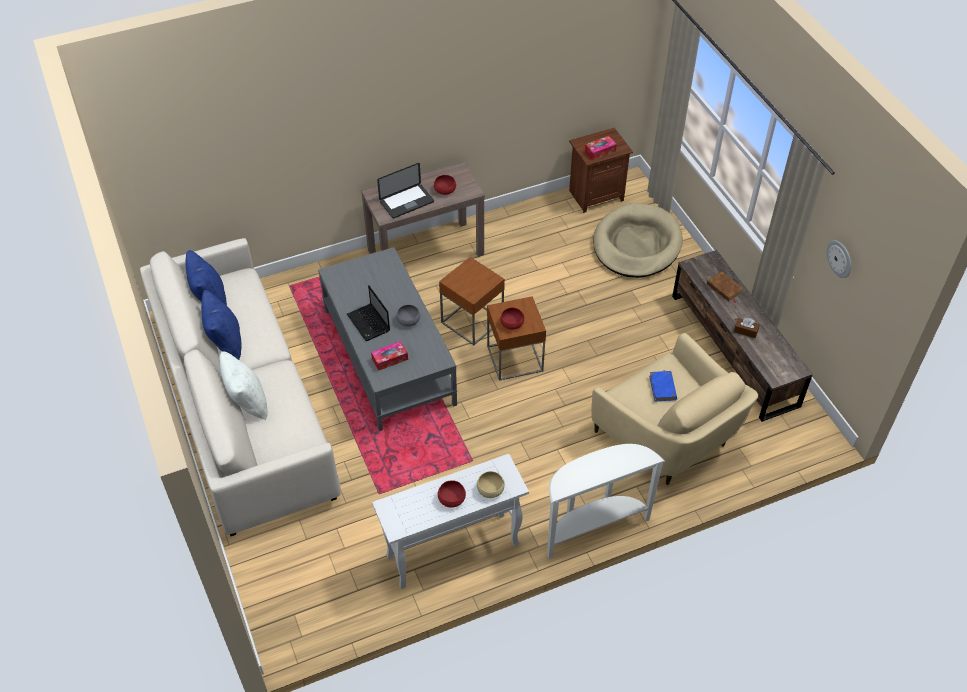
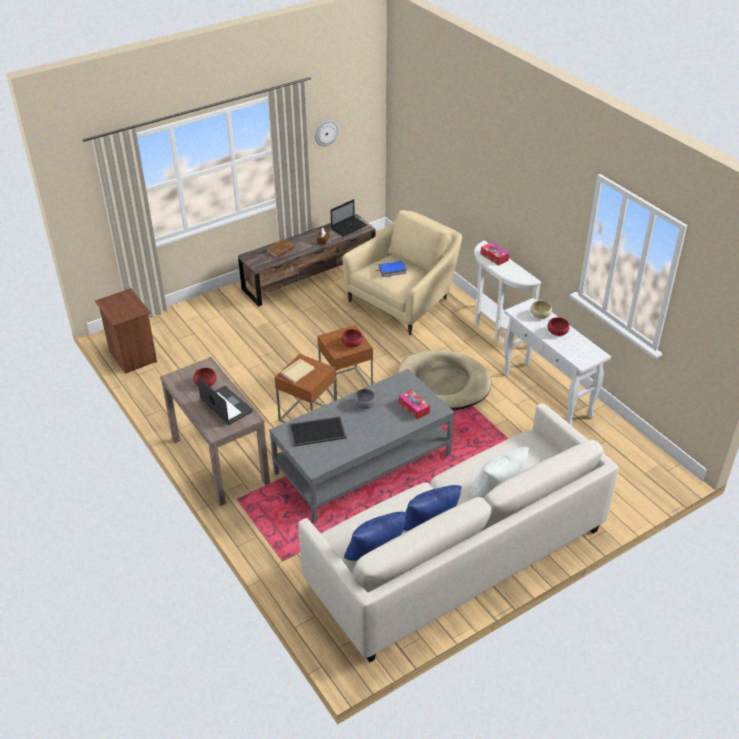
camera: 100 degrees left, 10 degrees down
(369, 323) = (375, 428): laptop -> laptop (349, 227)
(380, 280) = (317, 431): none -> tray
(474, 273) = (296, 371): none -> beige book
(600, 151) = (131, 306): tissue box -> tissue box (494, 257)
(636, 244) = (198, 328): beige dog bed -> beige dog bed (443, 384)

